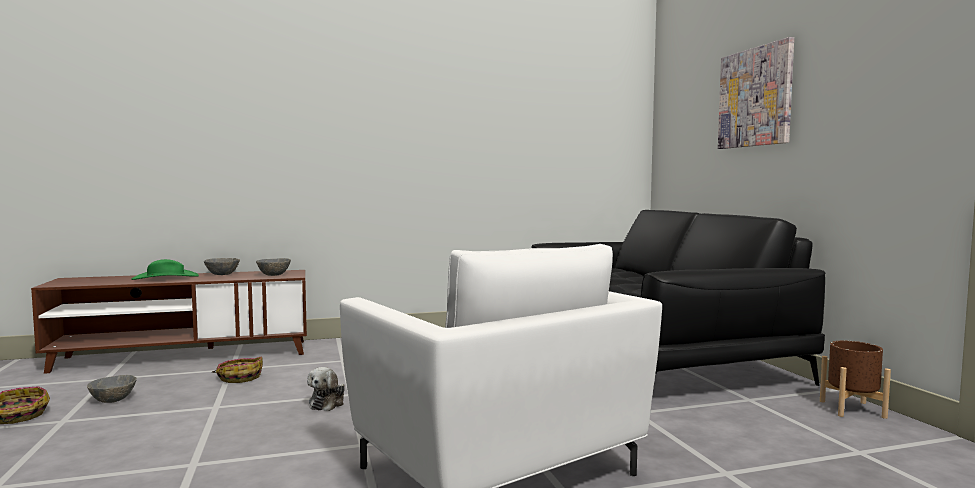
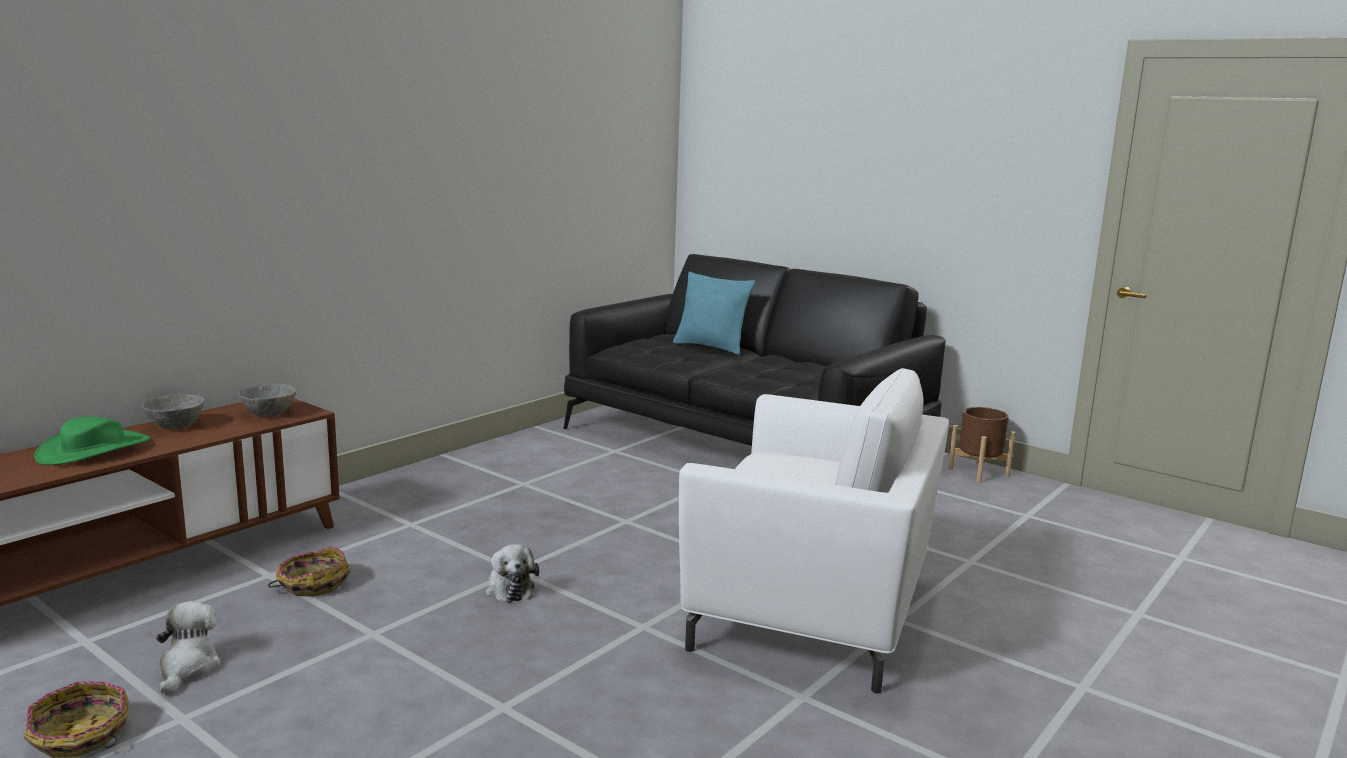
camera: 35 degrees left, 10 degrees up
(113, 400) = (188, 668): grey bowl -> plush toy
(630, 275) = (711, 347): none -> turquoise pillow
(755, 97) = (851, 132): picture -> none

